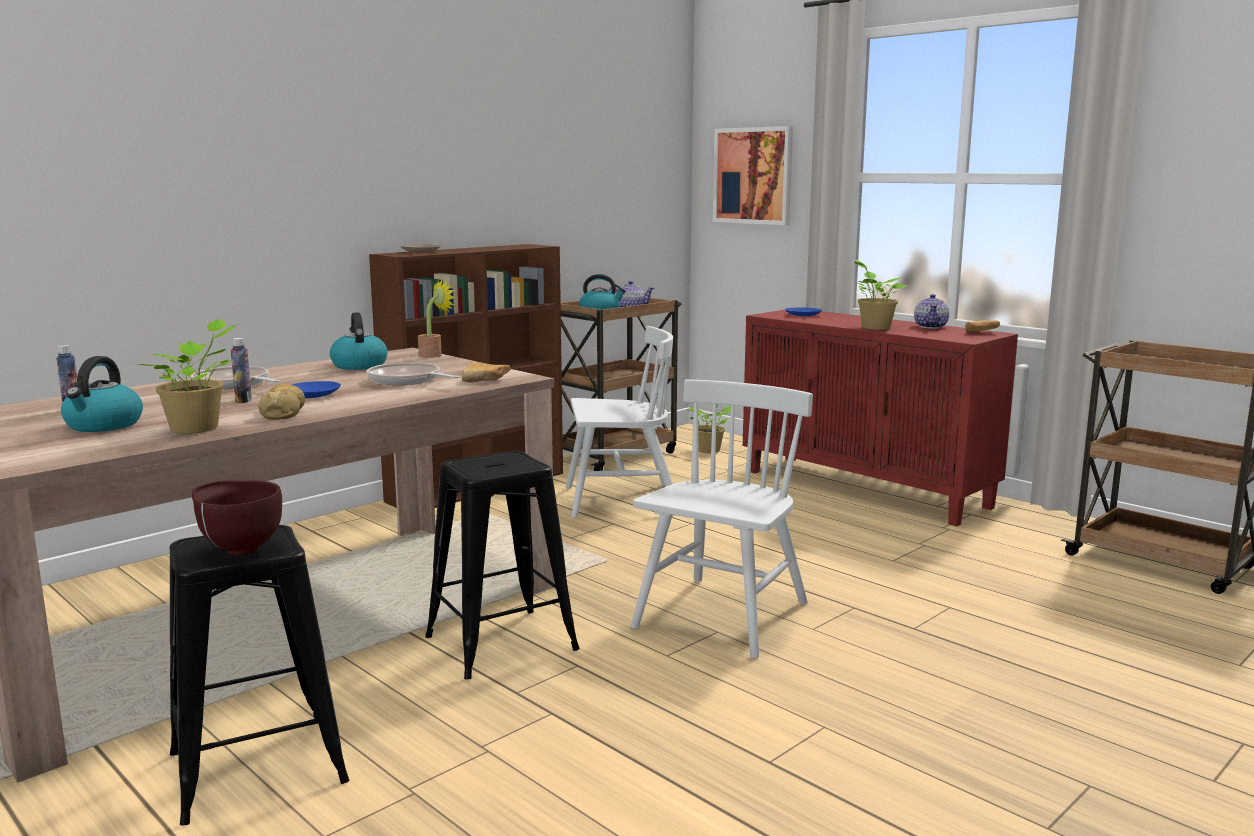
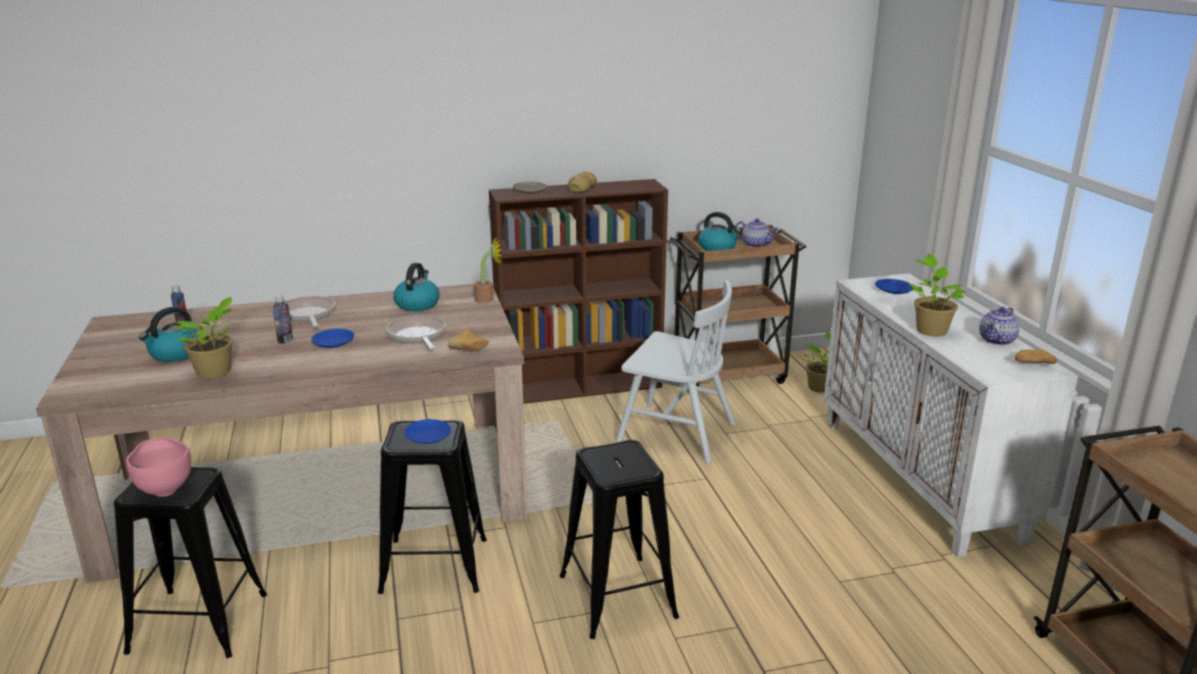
camera: 30 degrees right, 10 degrees up
(239, 550) = (165, 489): brown bowl -> pink bowl
(283, 412) = (286, 364): bread -> bread (582, 188)
(503, 464) = (428, 436): none -> blue plate
(722, 616) = (617, 596): white chair -> black stool
(753, 176) = (910, 121): picture -> none
(866, 489) = (920, 479): red cabinet -> white cabinet

